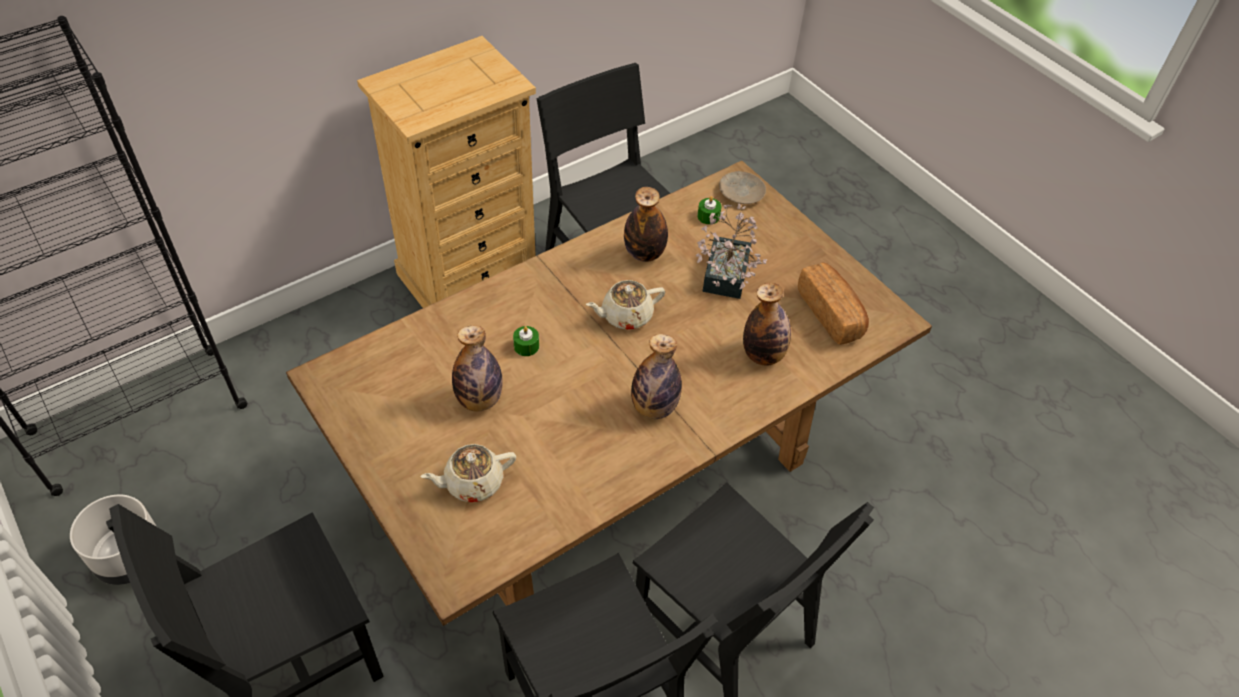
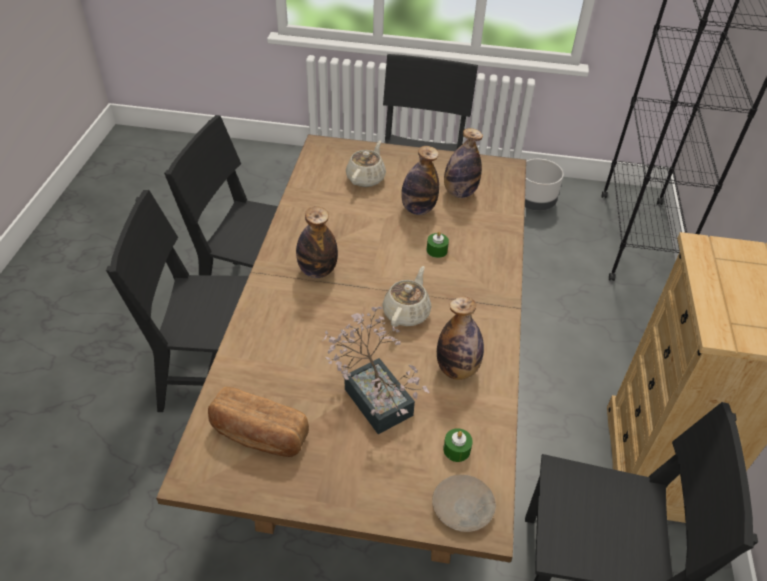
camera: 135 degrees right, 5 degrees down
(763, 355) = (281, 356): bottle -> bottle (459, 192)

